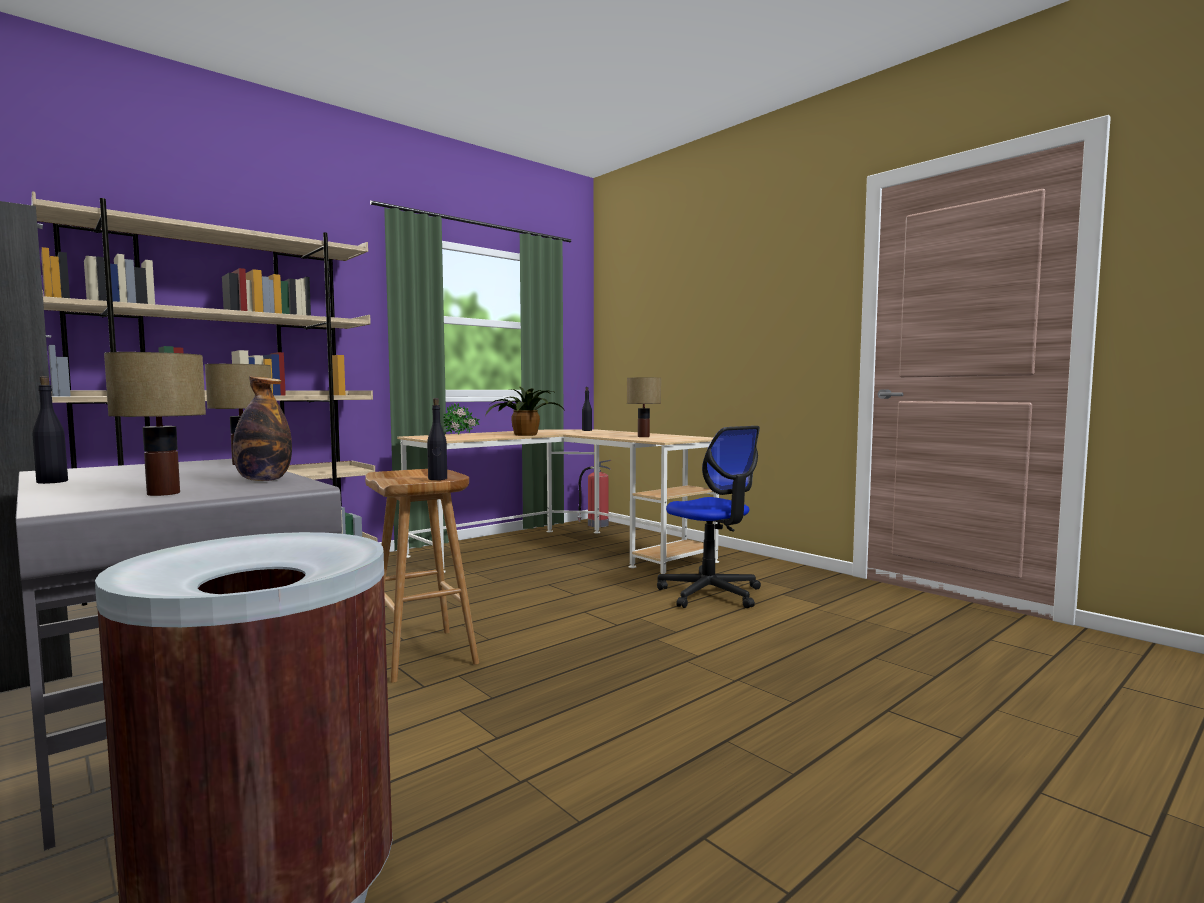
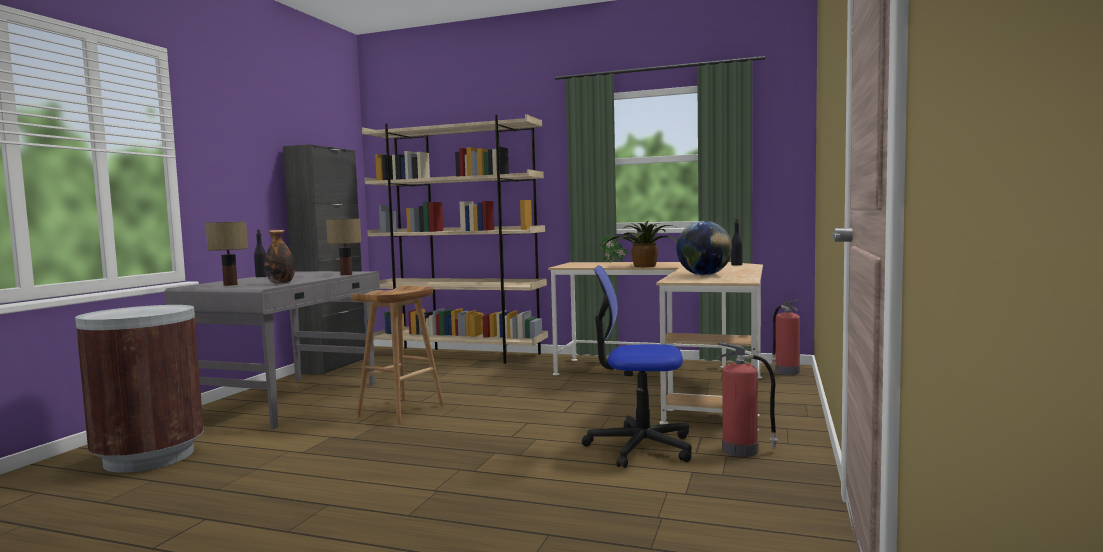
camera: 60 degrees right, 0 degrees up
(437, 479) = (393, 293): black bottle -> none
(643, 436) = (704, 275): table lamp -> globe
(710, 594) = (640, 447): office chair -> office chair turned 75 degrees clockwise
(754, 574) = (742, 450): none -> fire extinguisher

